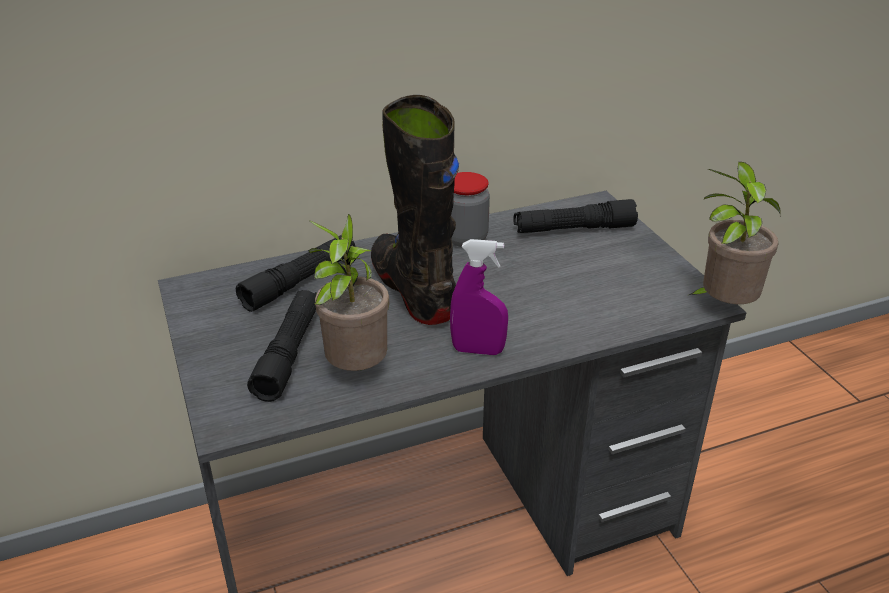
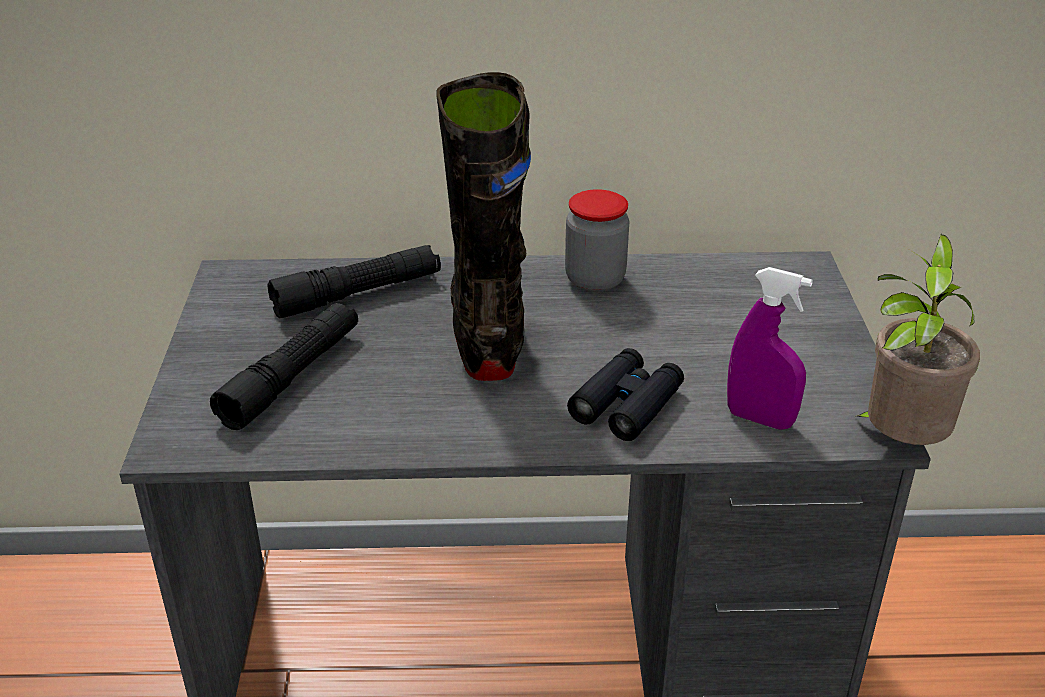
camera: 20 degrees right, 0 degrees up
(354, 370) = (353, 415): potted plant -> none
(478, 350) = (520, 426): purple spray bottle -> purple spray bottle (760, 419)
(540, 319) = (627, 404): none -> black binoculars
(573, 229) = (749, 295): black flashlight -> none

